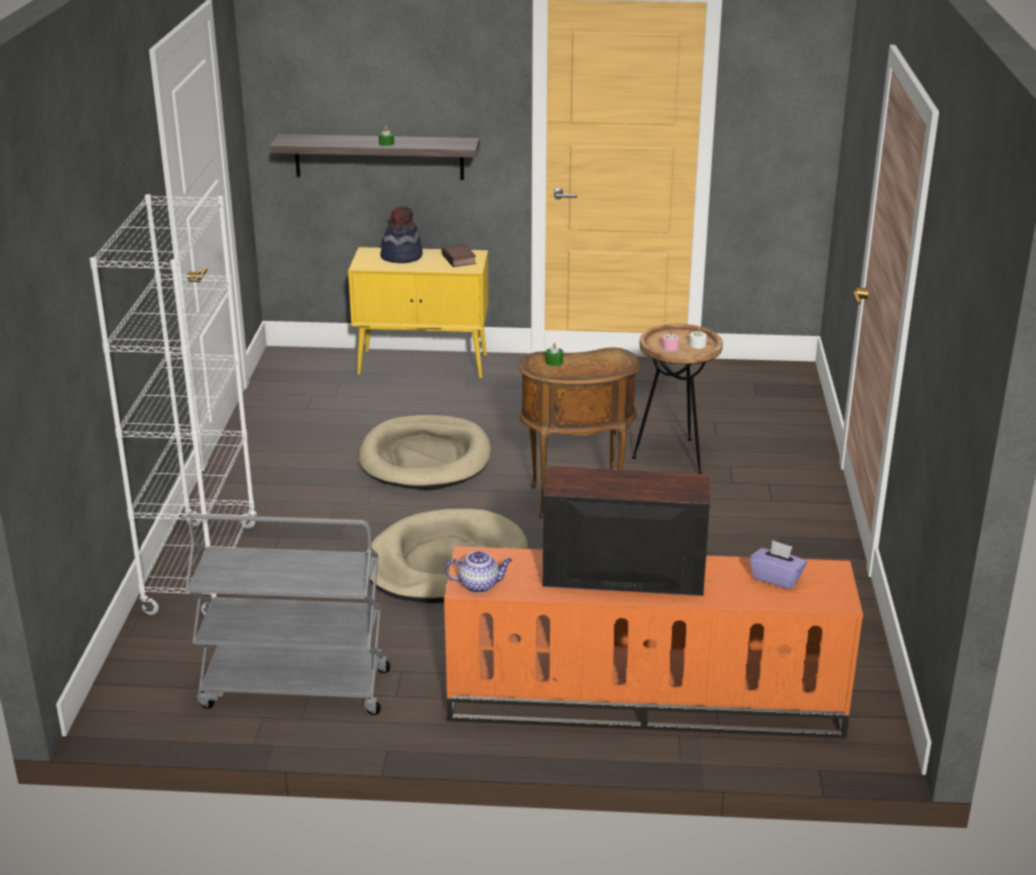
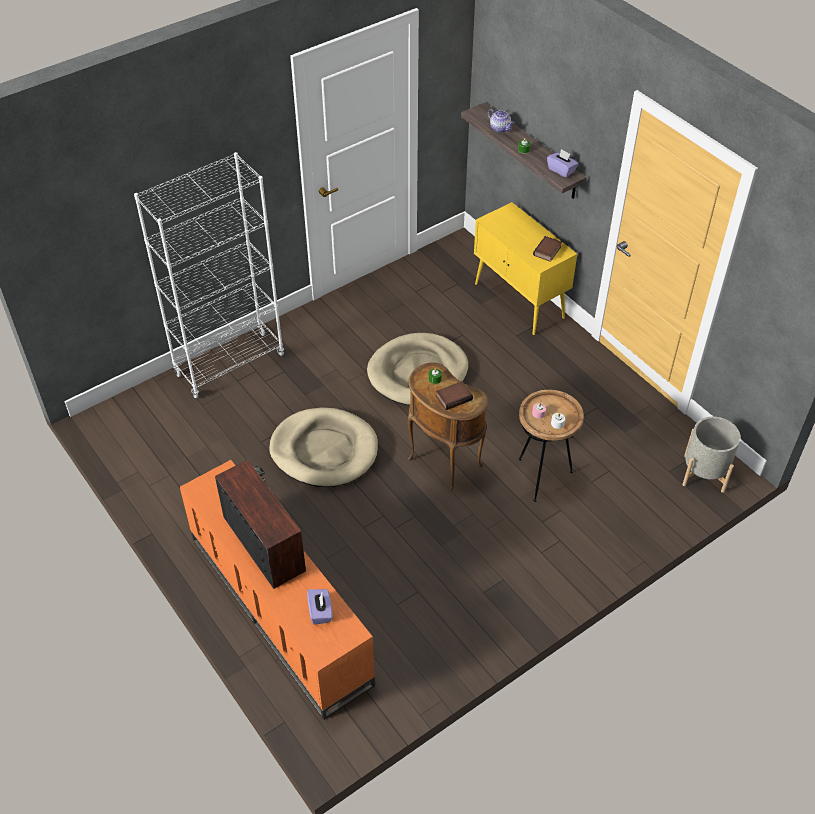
camera: 50 degrees right, 20 degrees up
(294, 689) = (167, 467): grey cart -> none
(401, 256) = (520, 227): hat -> none
(449, 142) = (561, 170): none -> purple tissue box
(479, 585) = (203, 492): teapot -> teapot (500, 129)
(596, 362) = (454, 397): none -> book
(781, 382) = (704, 473): none -> grey planter

